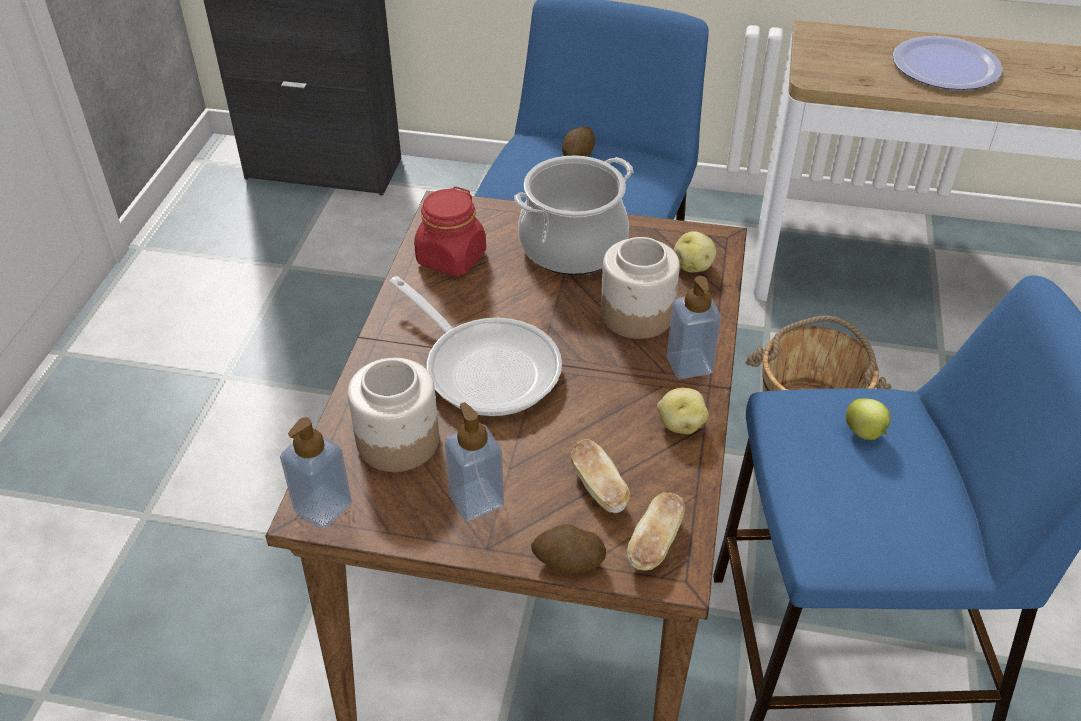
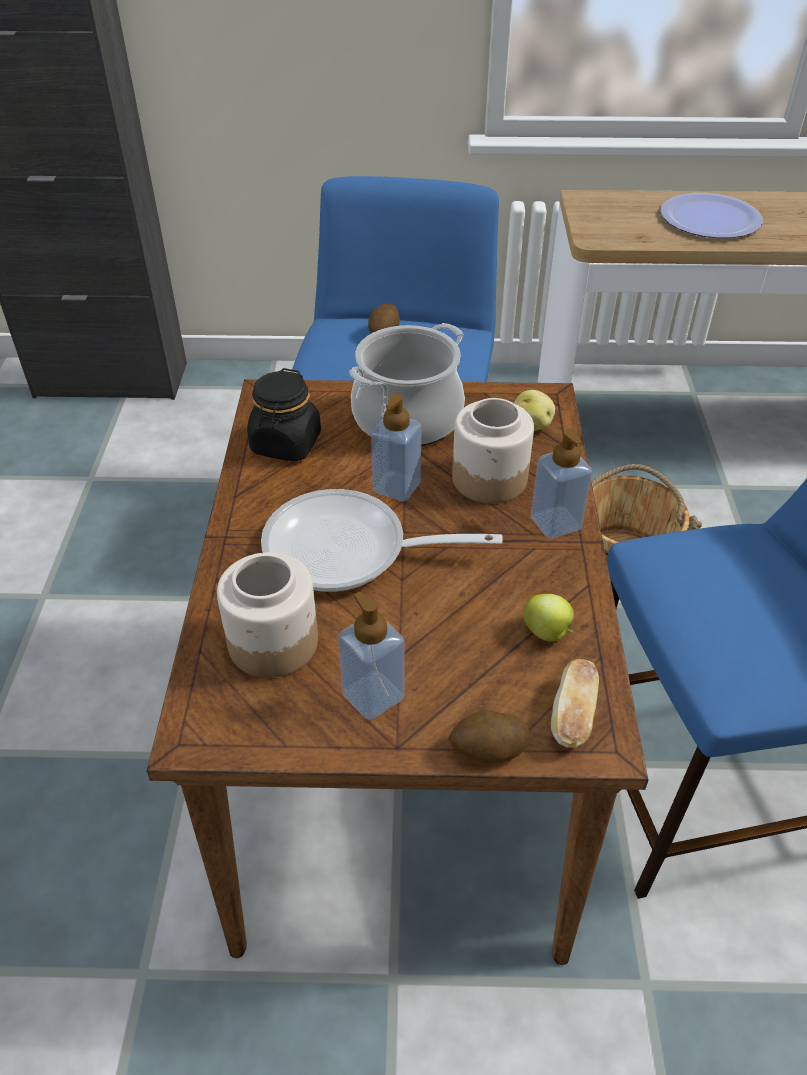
camera: 10 degrees left, 0 degrees up
(323, 507) = (206, 728): soap dispenser -> soap dispenser (396, 487)
(451, 258) = (286, 444): red jar -> black jar
(485, 367) = (348, 551): frying pan -> frying pan turned 150 degrees clockwise
(599, 488) = (499, 664): bread -> none
(680, 424) = (563, 585): potato -> none
(865, 433) = (735, 570): apple -> apple (548, 633)

